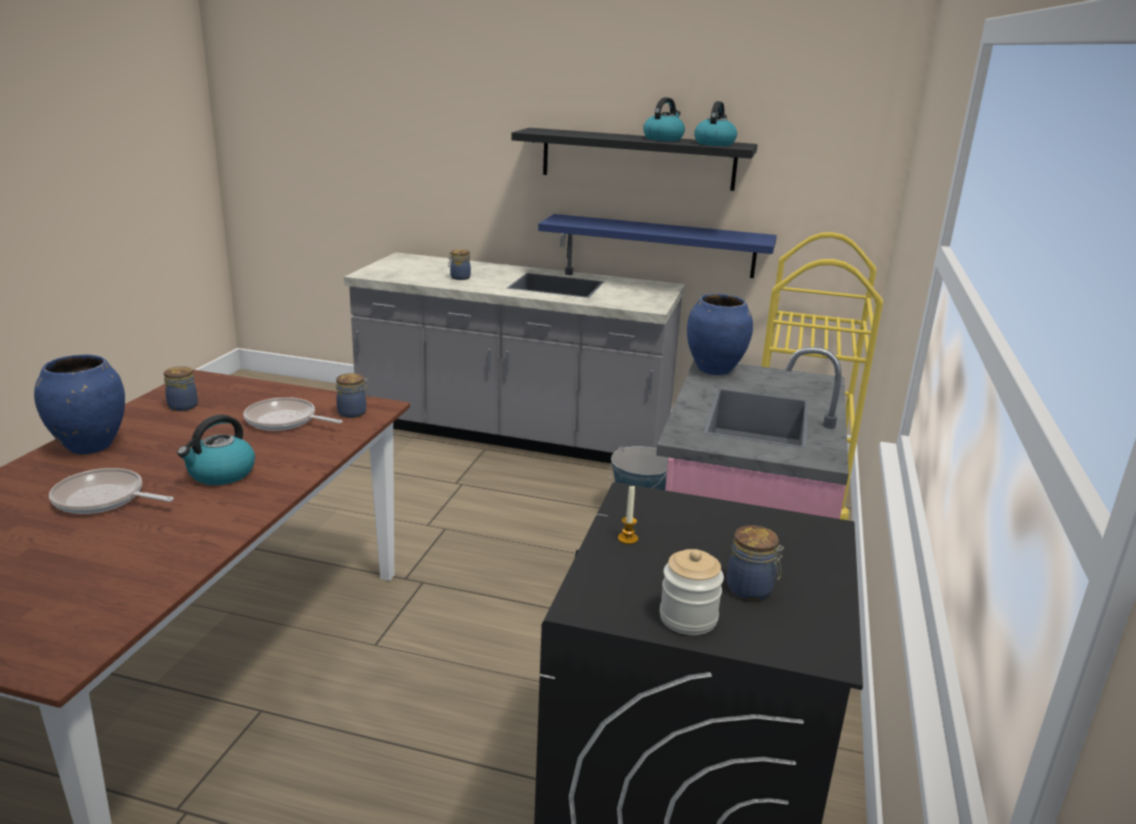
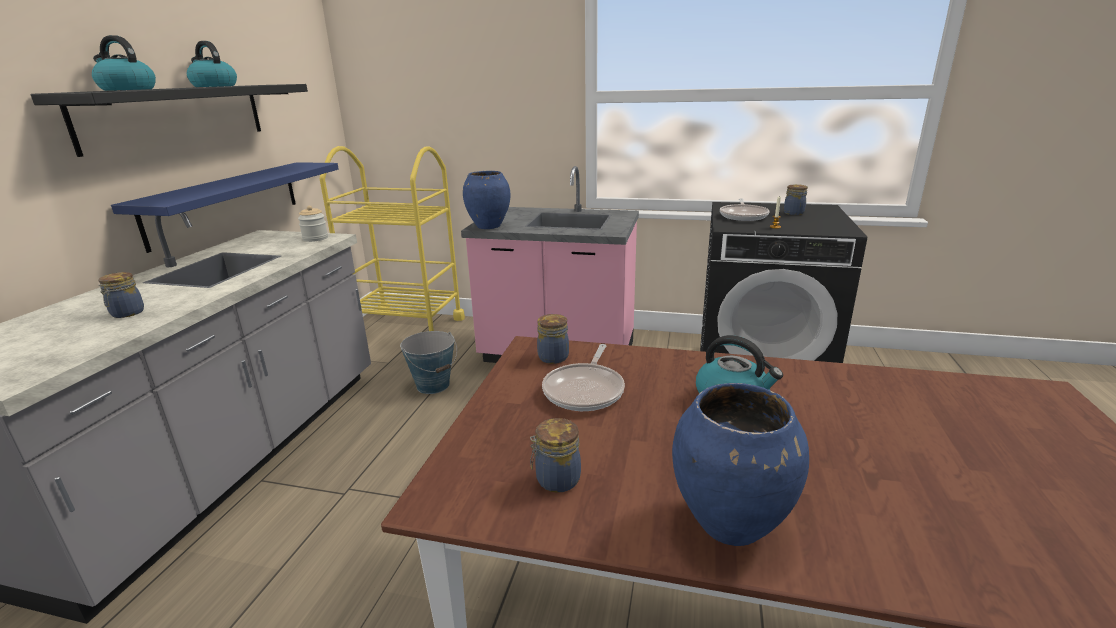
camera: 90 degrees left, 0 degrees up
(103, 499) = (842, 456): frying pan -> frying pan (743, 216)
(688, 618) = (830, 219): jar -> jar (315, 238)
(714, 143) = (261, 84): kettle -> kettle (127, 89)

